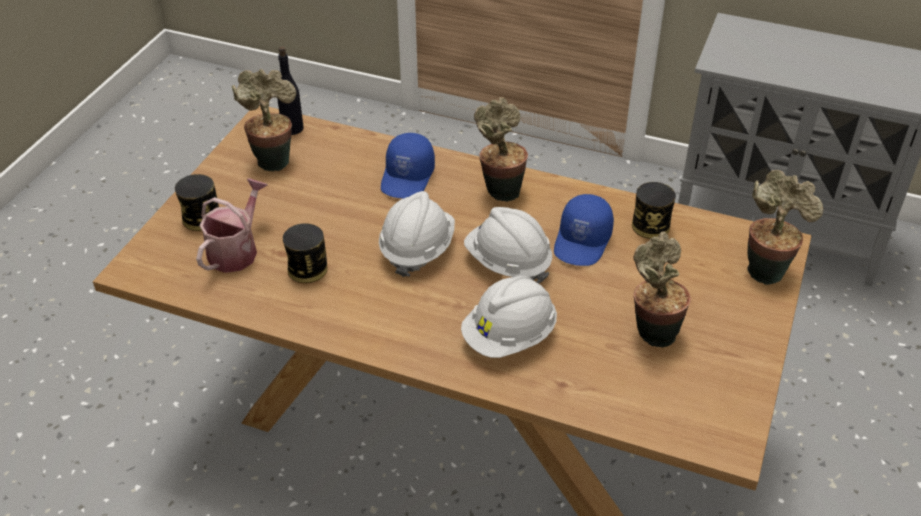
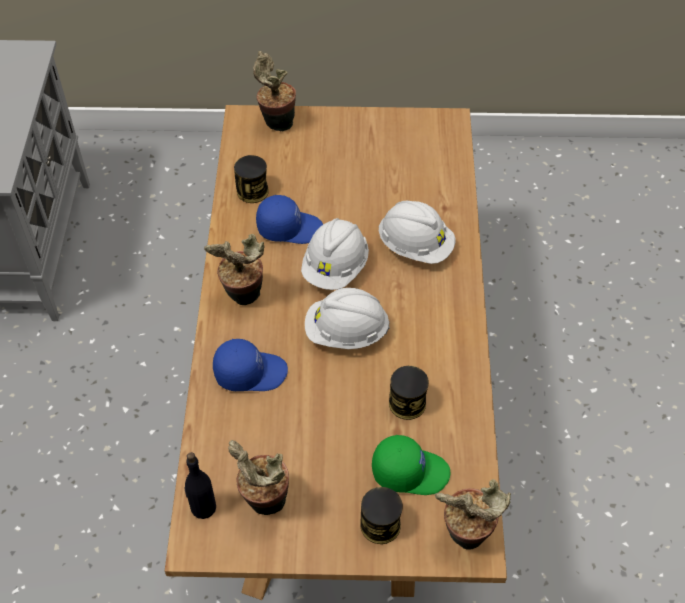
camera: 110 degrees left, 10 degrees up
(236, 250) = (410, 471): watering can -> green cap
(652, 331) = (370, 171): potted plant -> potted plant (465, 537)

